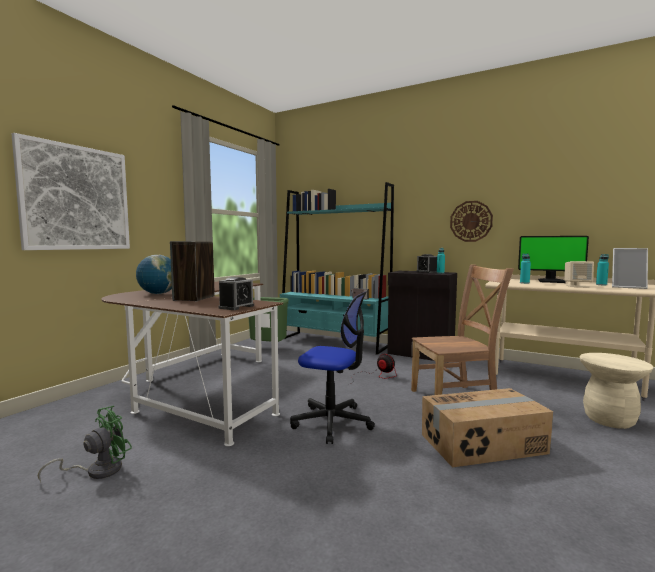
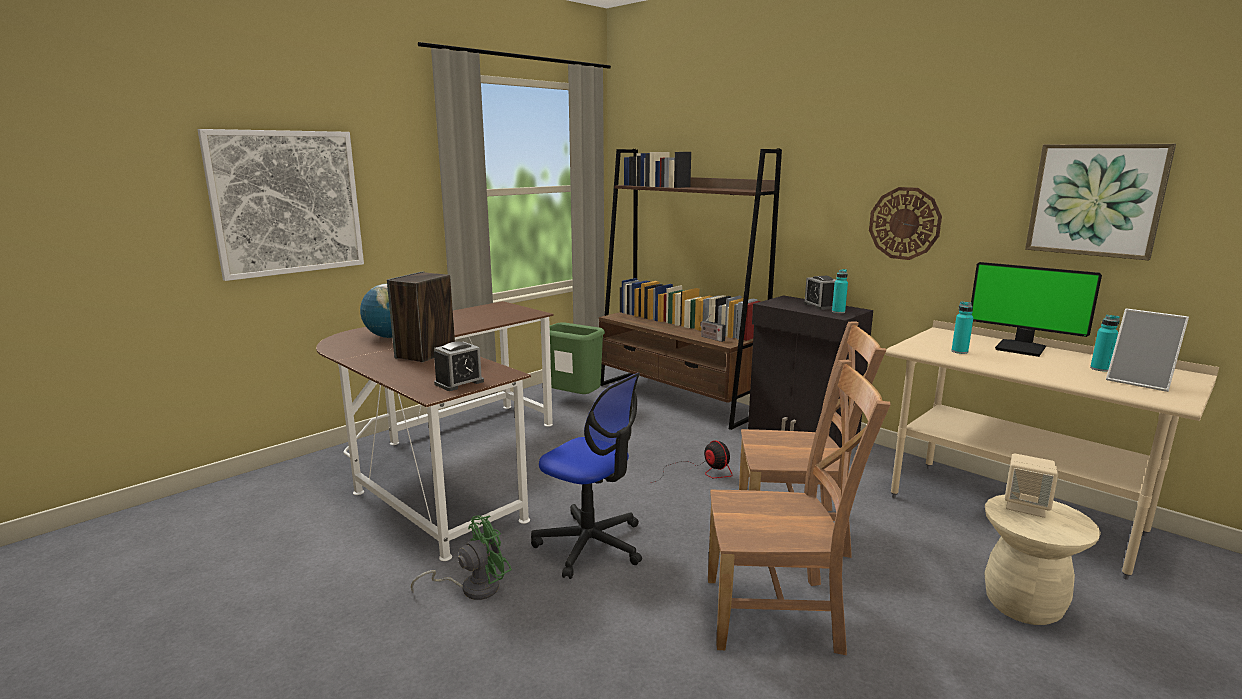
camera: 15 degrees right, 10 degrees up
(97, 471) = (290, 571): green fan -> green fan (472, 588)
(334, 342) = (677, 398): turquoise bookcase -> brown bookcase
(483, 444) = (779, 614): cardboard box -> brown chair
(577, 199) = (1096, 200): none -> picture
(577, 286) = (1042, 371): beige speaker -> beige speaker (1026, 506)

